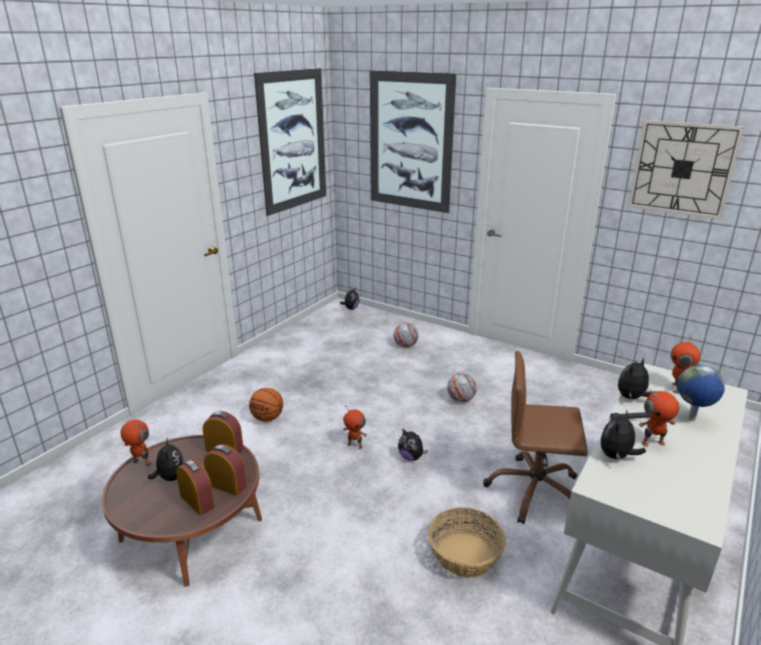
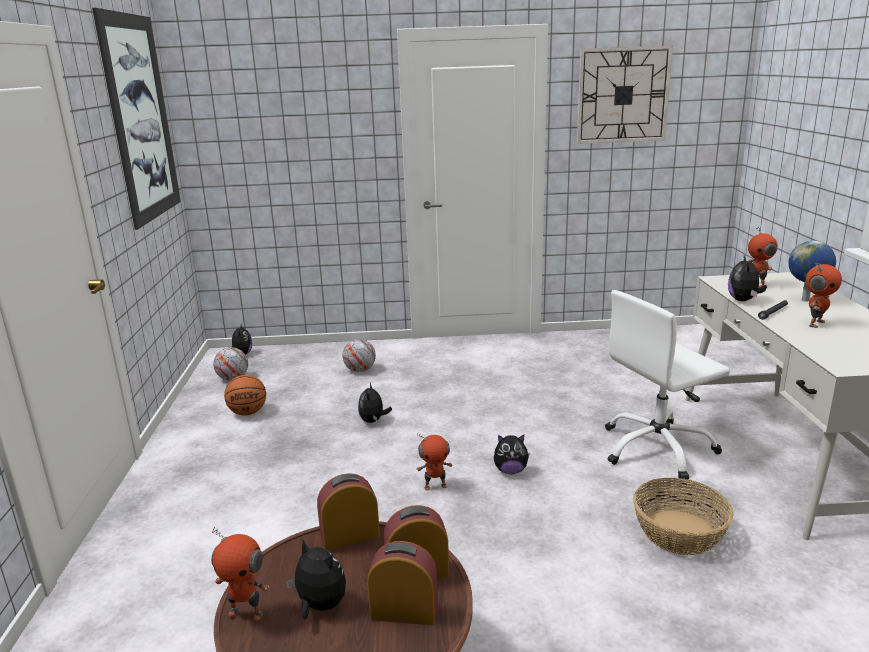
camera: 35 degrees left, 5 degrees down
(141, 463) = (246, 612): toy robot -> toy robot turned 150 degrees counterclockwise
(267, 418) = (285, 505): basketball -> basketball (248, 413)
(410, 142) = (299, 109): picture -> none
(461, 399) = (486, 399): football -> football (233, 379)
(534, 491) = (657, 449): brown office chair -> white office chair
(616, 456) = (814, 341): plush toy -> plush toy (373, 421)

